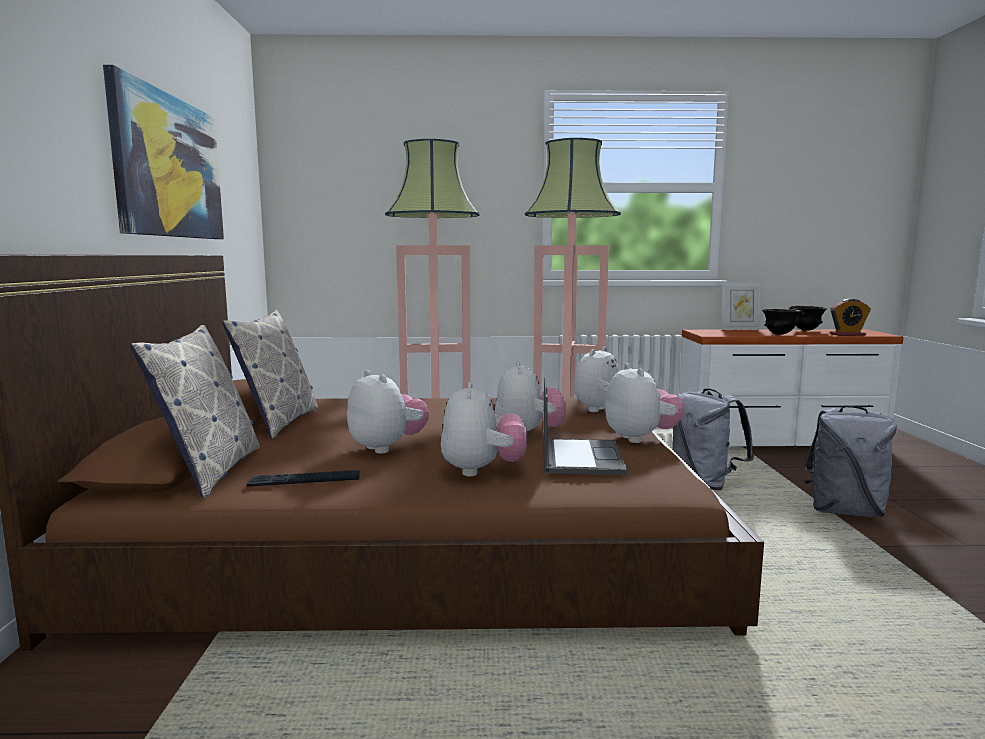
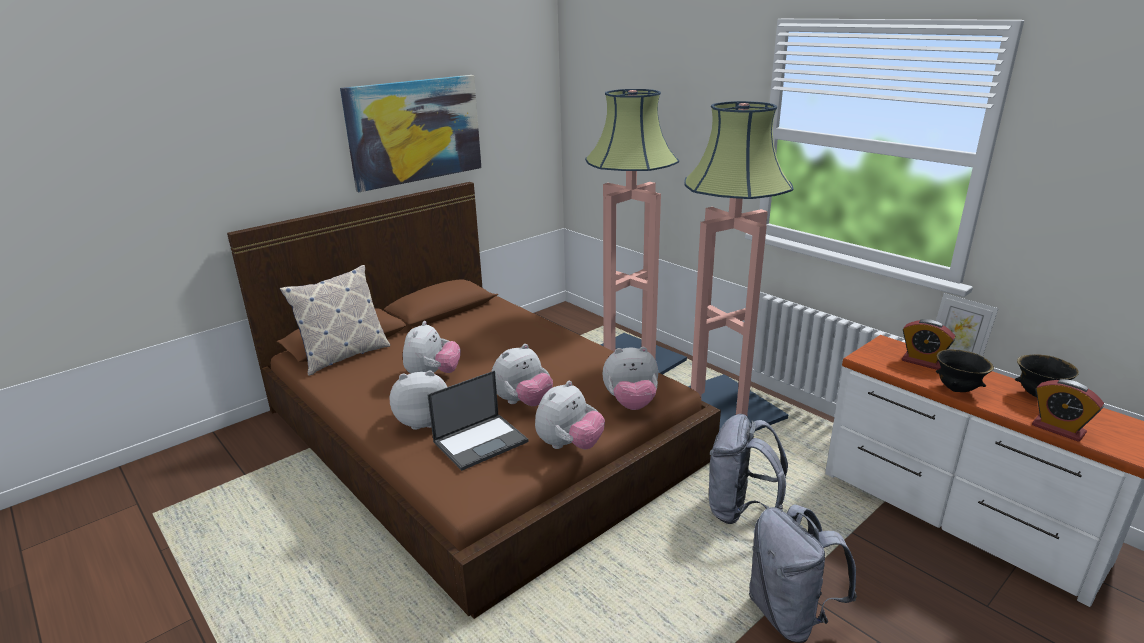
camera: 50 degrees right, 15 degrees up
(278, 422) = (443, 324): pillow -> none
(305, 480) = (355, 383): keyboard -> none
(482, 471) = (423, 421): plush toy -> plush toy turned 150 degrees counterclockwise
(734, 331) = (922, 362): none -> alarm clock

